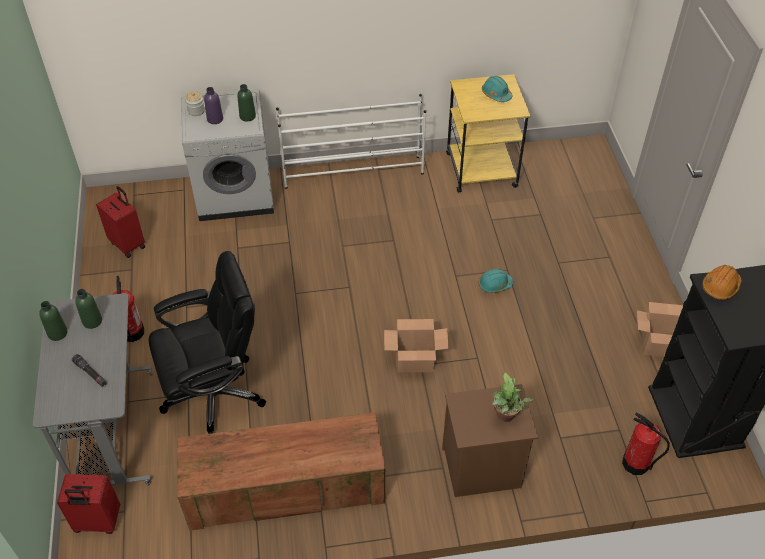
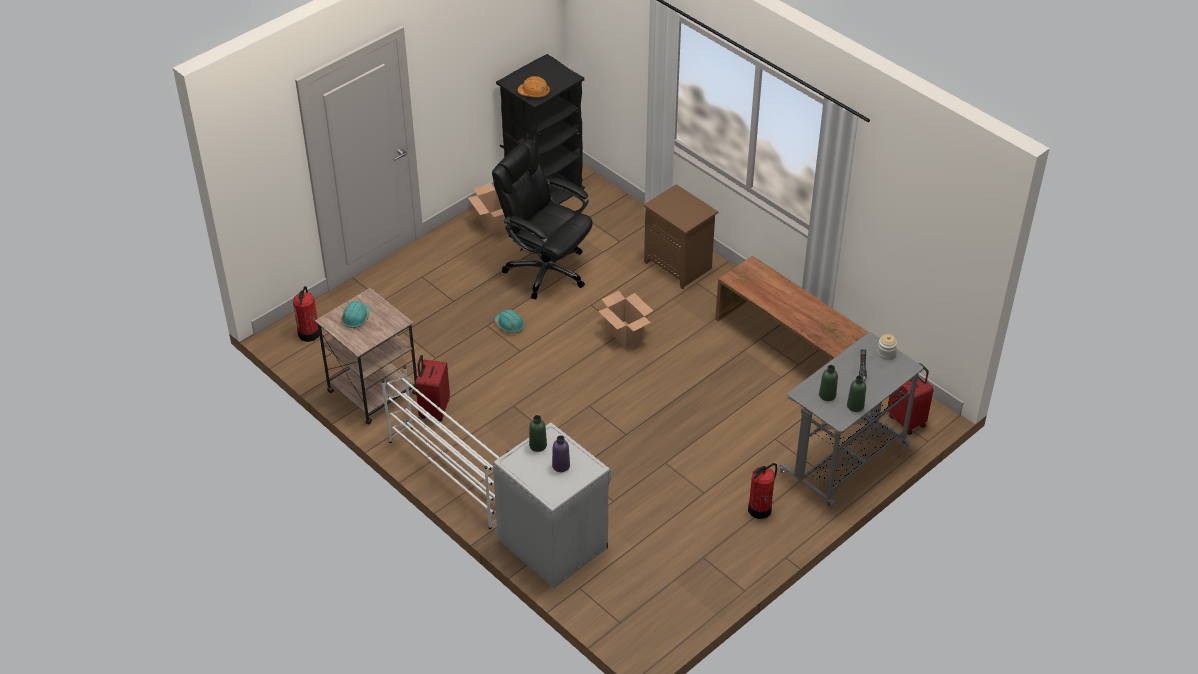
camera: 125 degrees left, 5 degrees down
(128, 244) = (679, 580): red suitcase -> red suitcase (434, 410)
(196, 111) = (562, 485): jar -> jar (886, 353)
(214, 395) = (761, 424): black office chair -> black office chair (546, 271)
(482, 169) = (372, 391): yellow cart -> brown cart
(506, 417) = (675, 201): potted plant -> none
(635, 463) = (606, 203): fire extinguisher -> fire extinguisher (309, 333)

